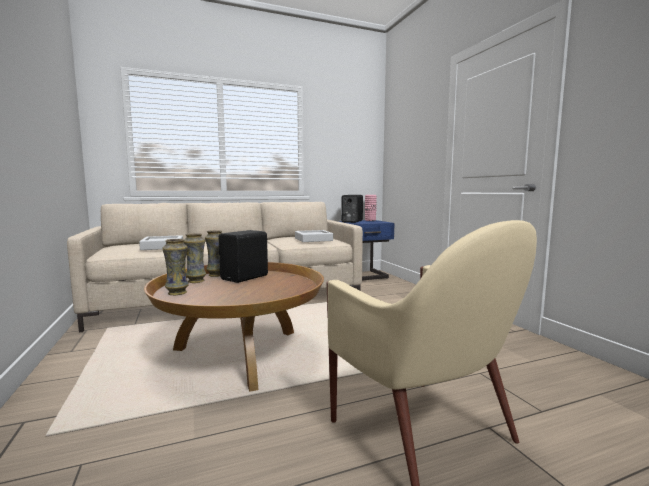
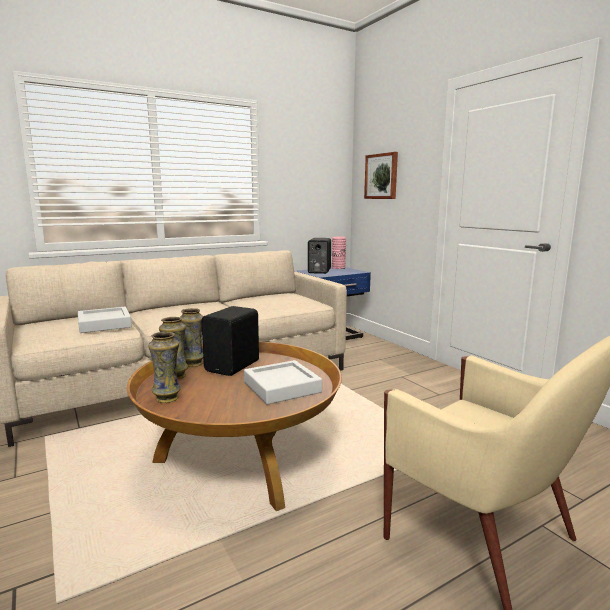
camera: 10 degrees left, 5 degrees up
(313, 239) = (287, 302): grey tray -> grey tray (282, 387)
(404, 143) = (381, 176): none -> picture

